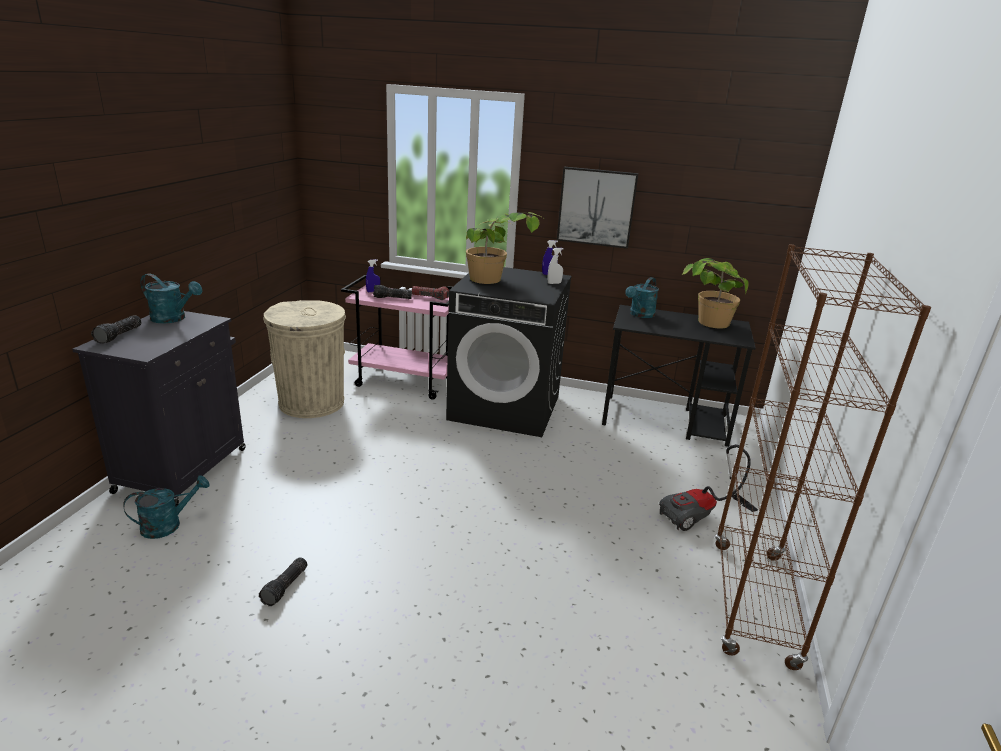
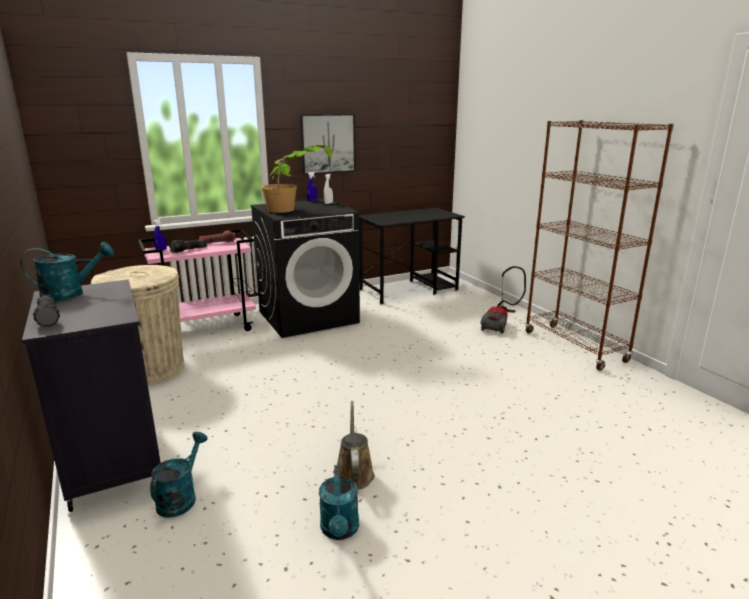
camera: 40 degrees left, 5 degrees down
(286, 587) = (353, 473): flashlight -> brown watering can
(640, 315) = (380, 217): turquoise watering can -> turquoise watering can (340, 531)
(705, 326) = (423, 214): potted plant -> none

